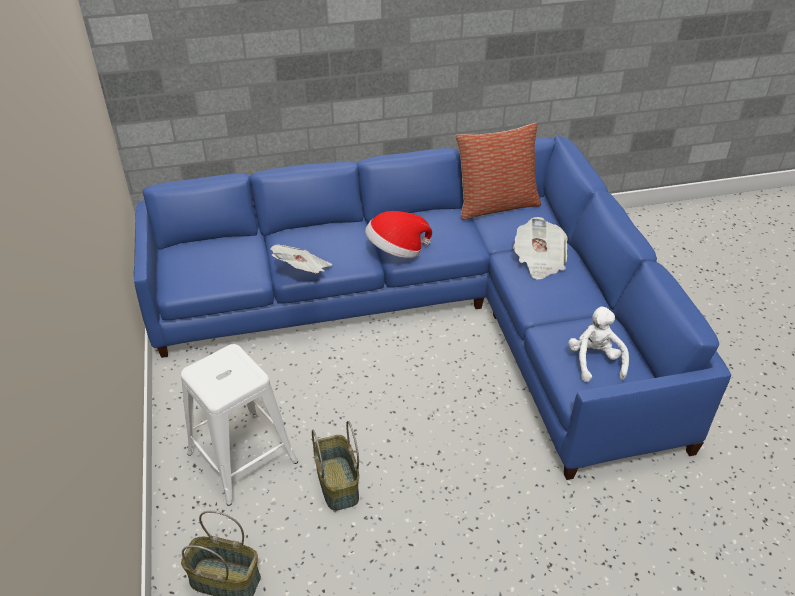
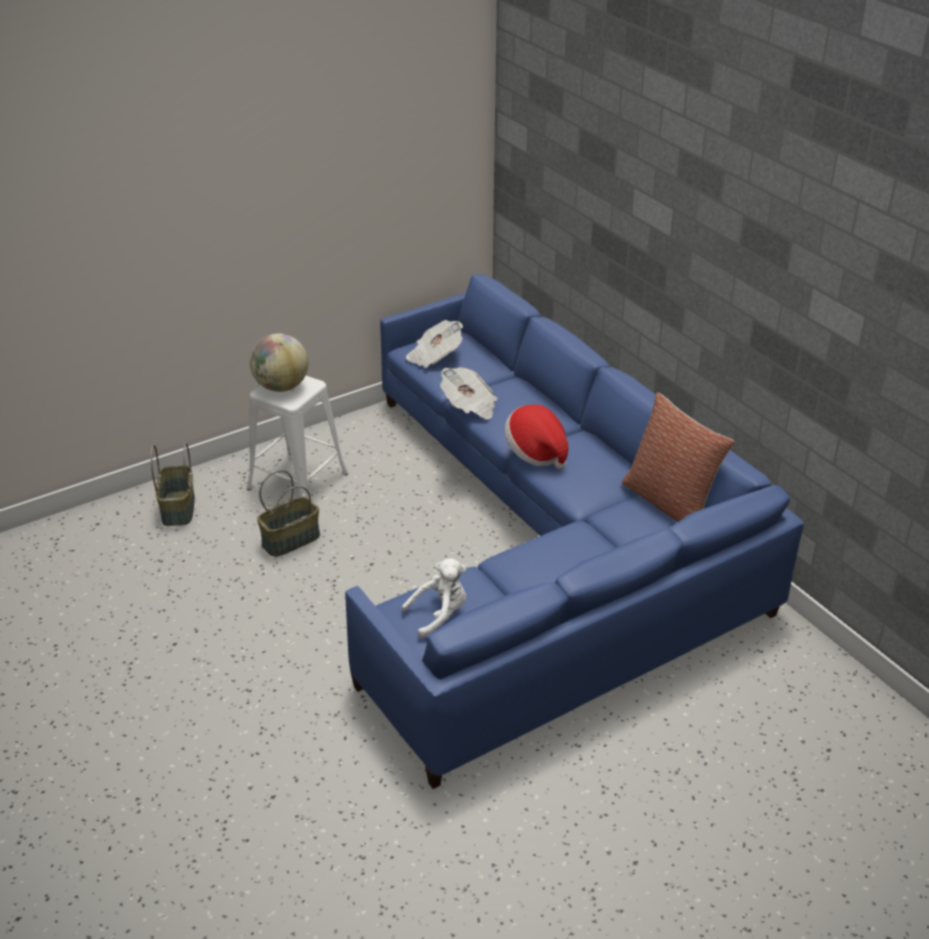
camera: 70 degrees right, 5 degrees down
(218, 379) = (281, 387): none -> globe
(539, 261) = (584, 551): newspaper -> newspaper (434, 357)

